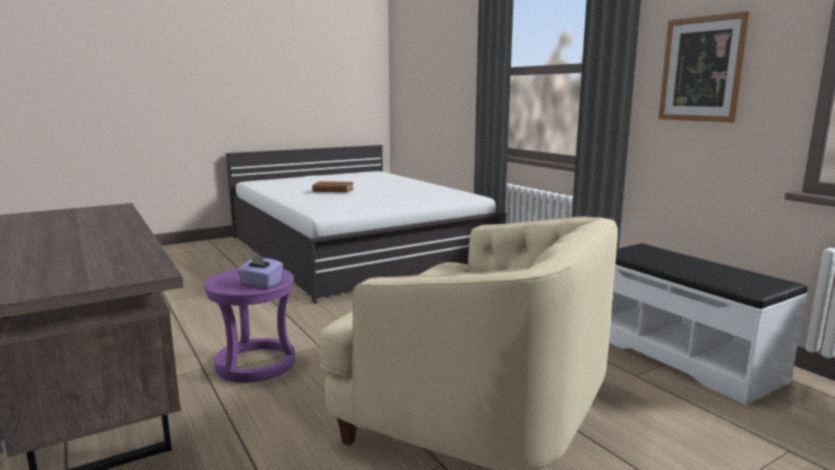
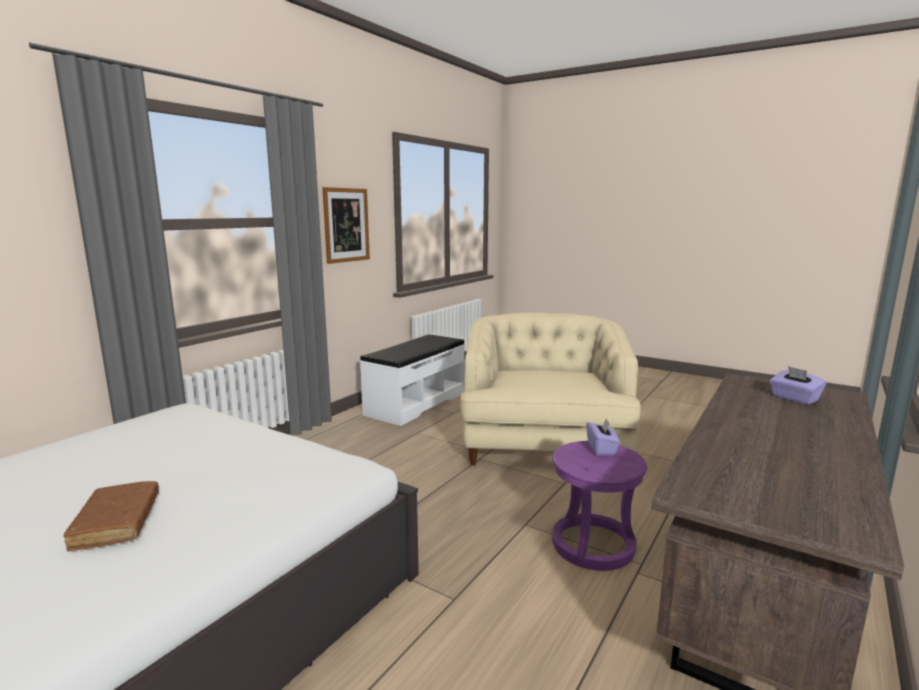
camera: 115 degrees left, 0 degrees up
(69, 269) = (794, 399): none -> purple tissue box

